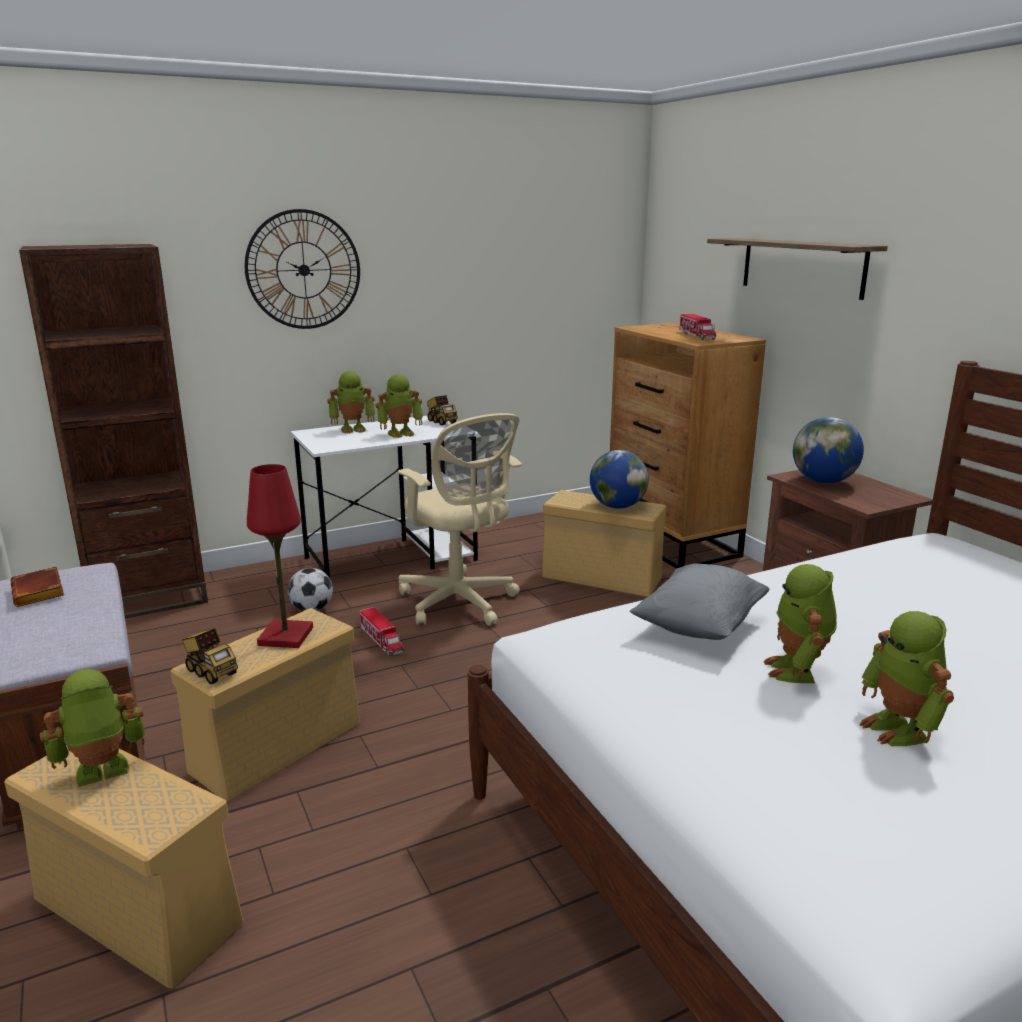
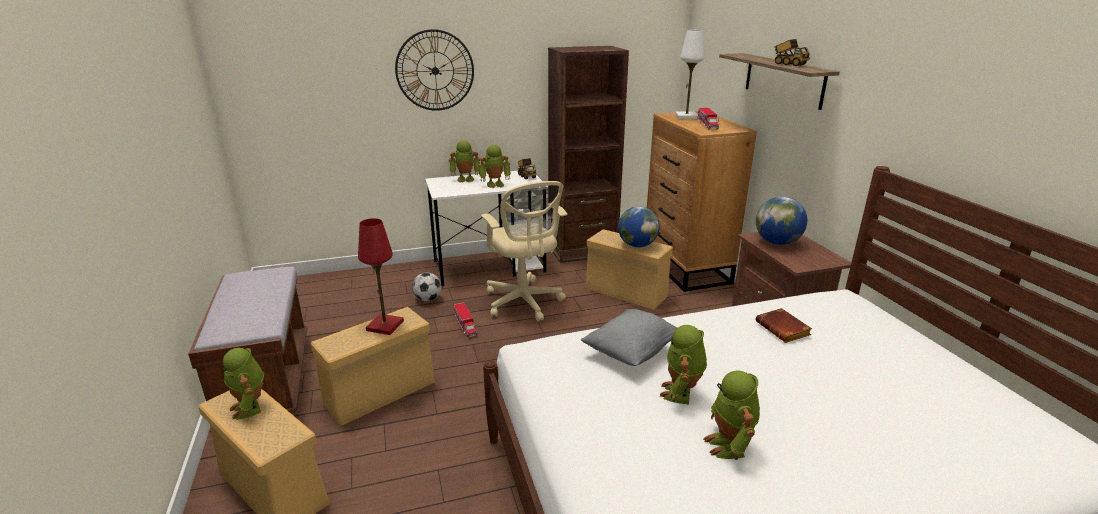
camera: 10 degrees right, 5 degrees up
(40, 592) = (245, 285): brown book -> brown book (784, 330)
(102, 773) = (251, 407): toy robot -> toy robot turned 105 degrees counterclockwise
(148, 598) = (331, 283): brown bookcase -> brown bookcase (582, 250)
(211, 672) = (333, 346): toy truck -> toy truck (789, 64)
(661, 328) = (686, 116): none -> white table lamp

